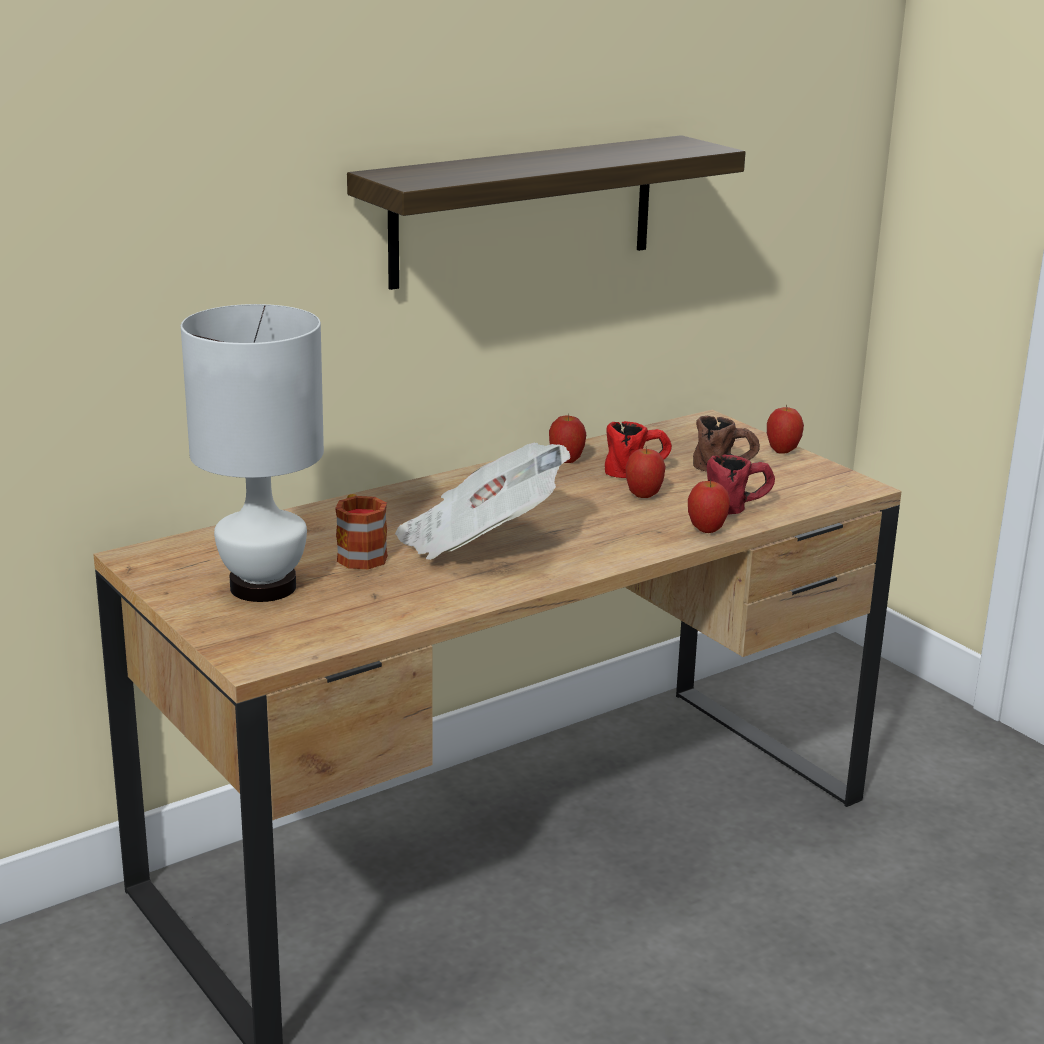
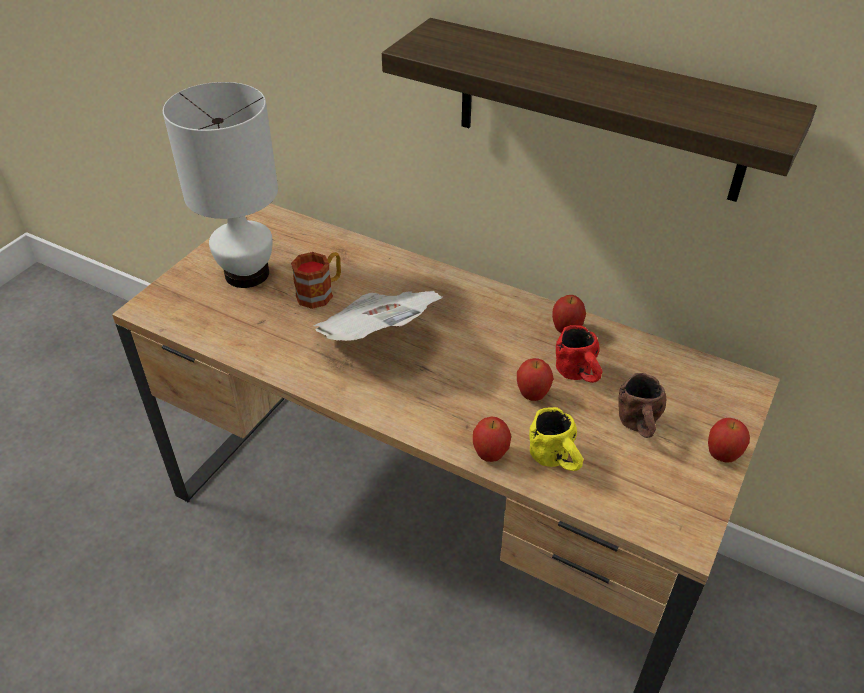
camera: 65 degrees right, 20 degrees up
(738, 508) = (556, 461): red mug -> yellow mug

